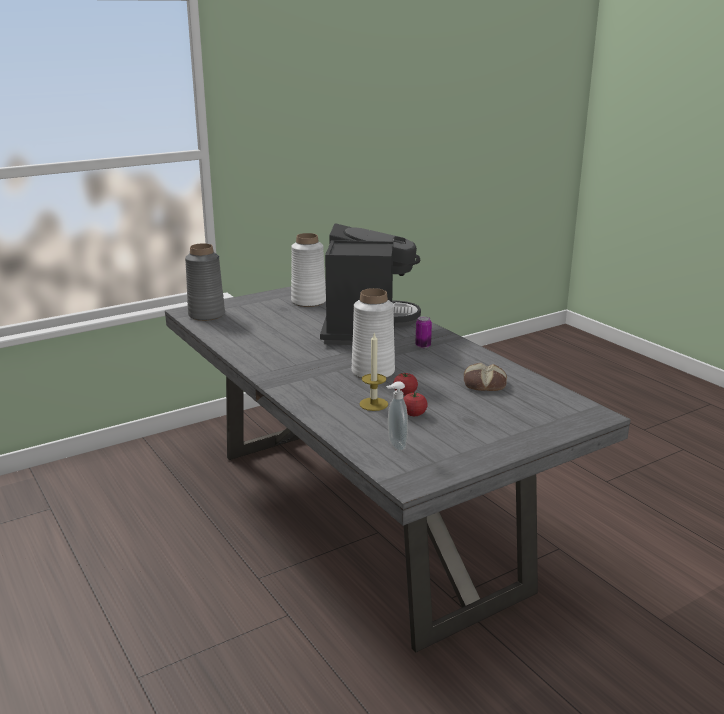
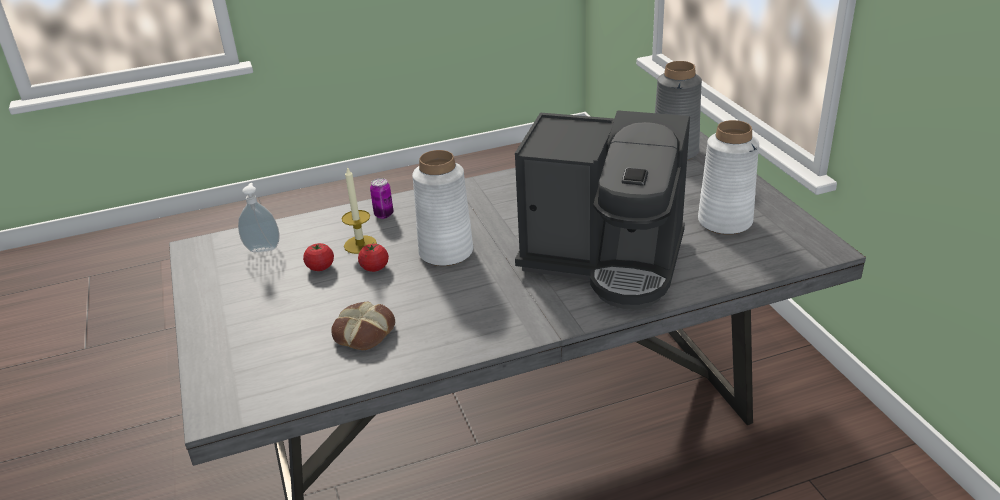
camera: 105 degrees right, 10 degrees up
(423, 346) = (515, 301): can -> can (384, 214)

